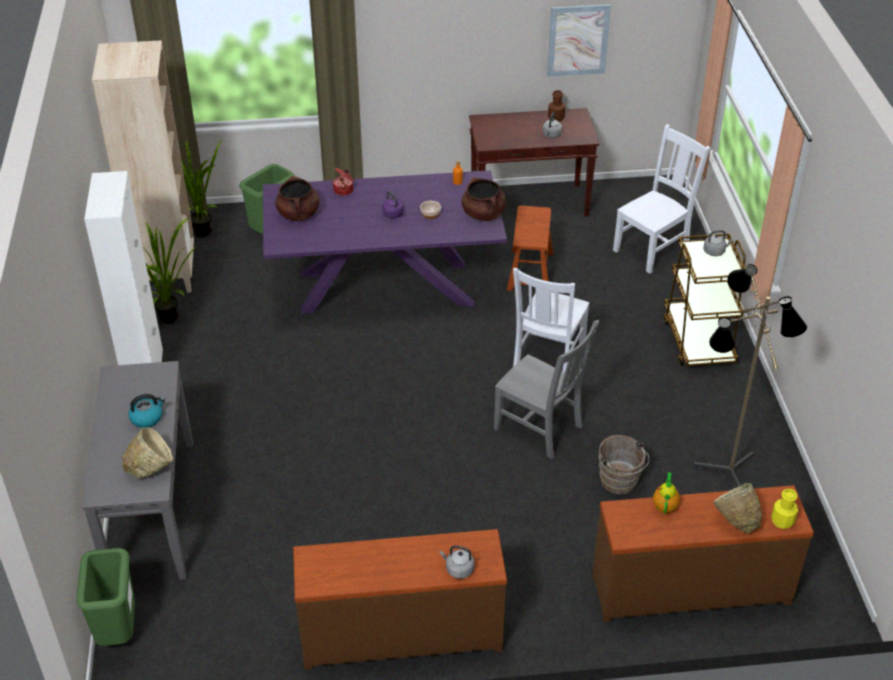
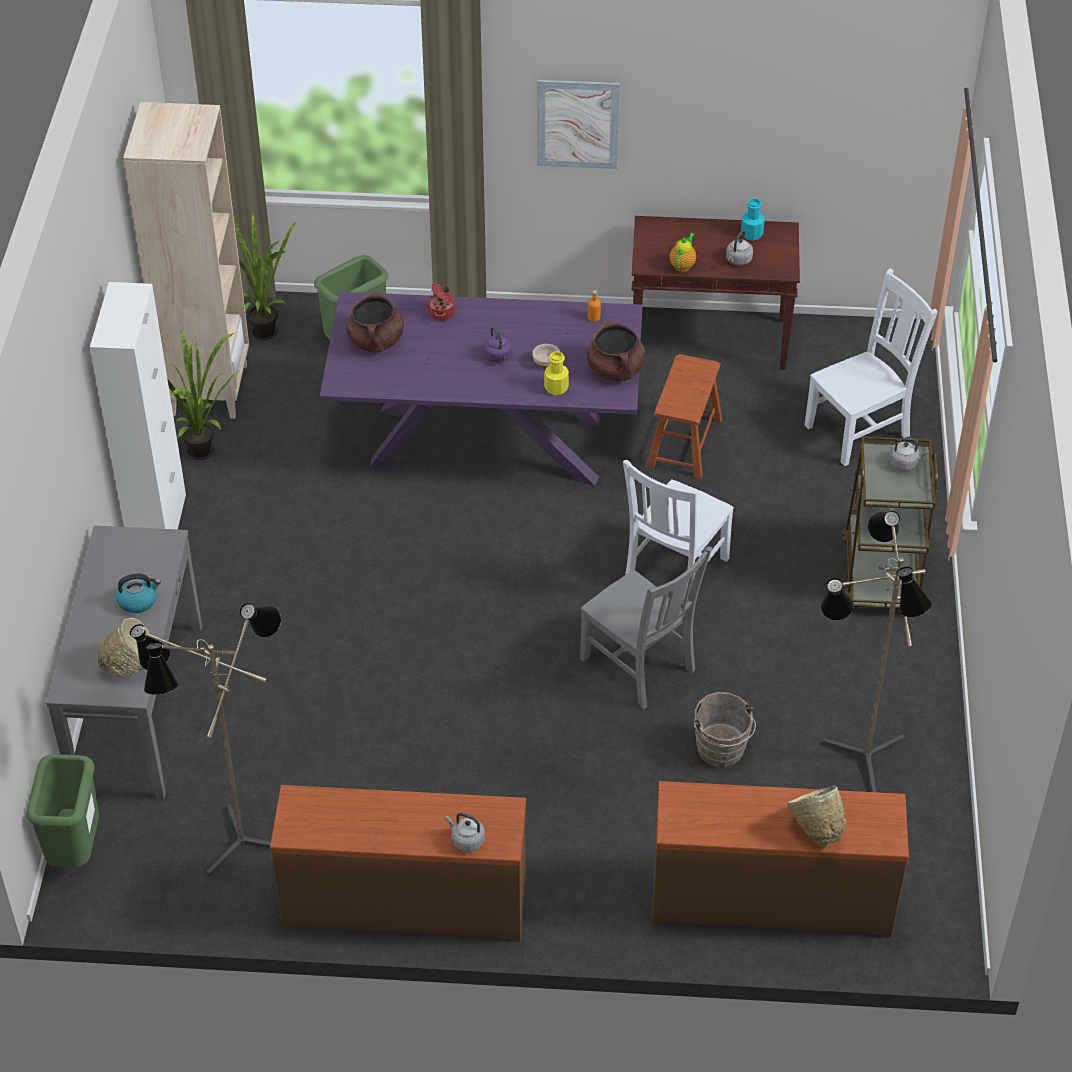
camera: 10 degrees right, 5 degrees up
(250, 603) = (234, 840): none -> floor lamp
(556, 118) = (751, 234): brown bottle -> turquoise bottle
(578, 40) = (788, 135): picture -> picture (577, 124)
(665, 505) = (736, 797): teapot -> teapot (683, 265)
(782, 521) = (874, 837): yellow bottle -> yellow bottle (556, 388)

